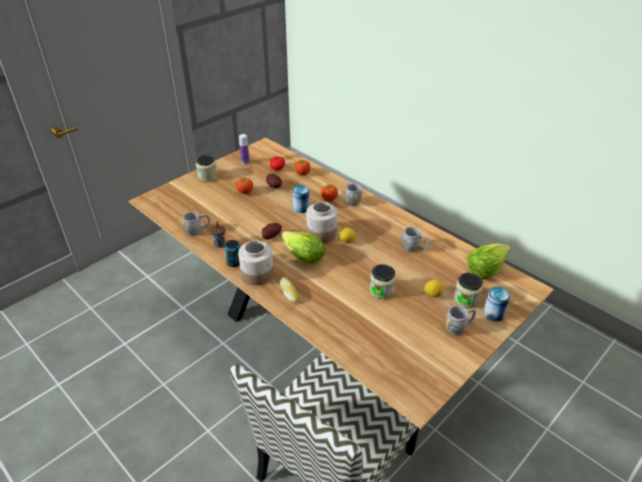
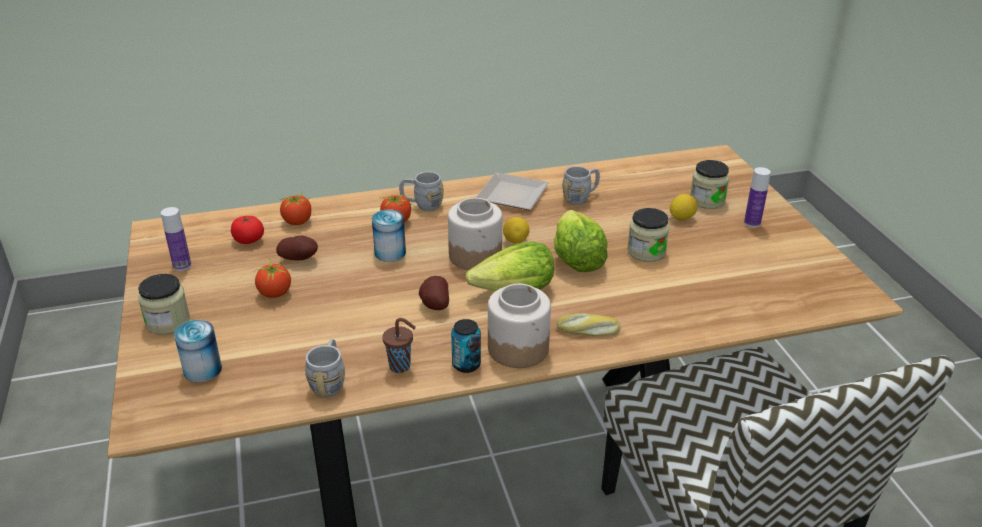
camera: 60 degrees left, 5 degrees down
(392, 225) = (515, 194): none -> plate
(459, 327) = (752, 223): grey mug -> bottle
(485, 268) = (662, 167): lettuce -> lettuce (576, 258)
(493, 313) = (743, 193): can -> can (202, 370)

